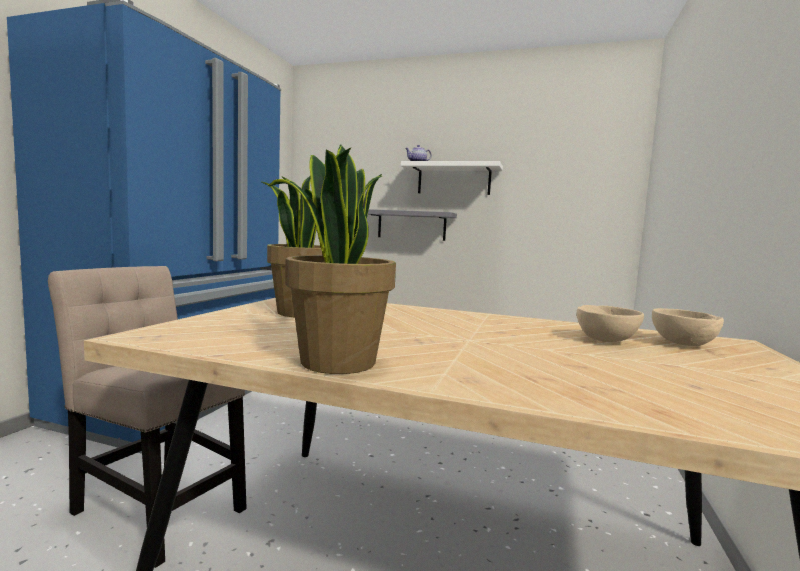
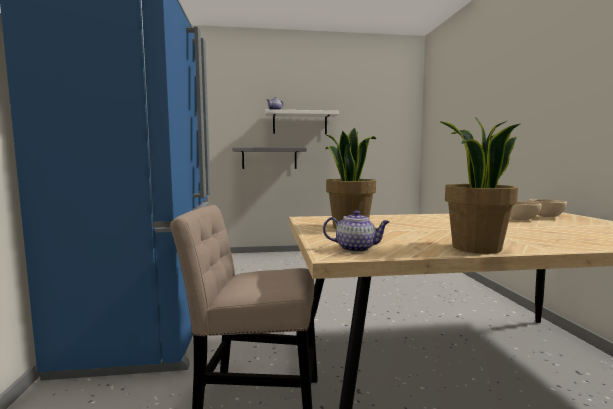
camera: 25 degrees left, 0 degrees up
(193, 335) = (356, 248): none -> teapot

